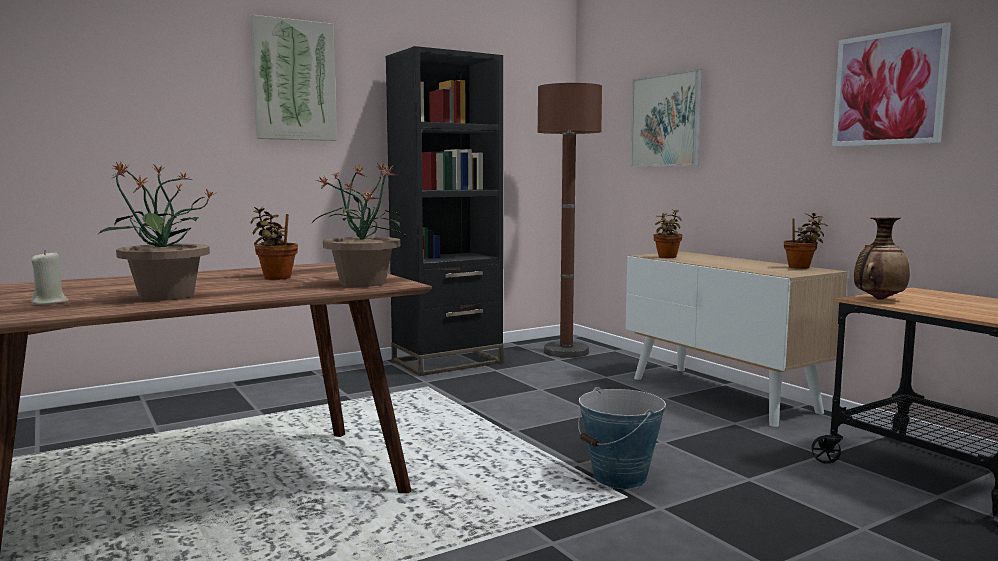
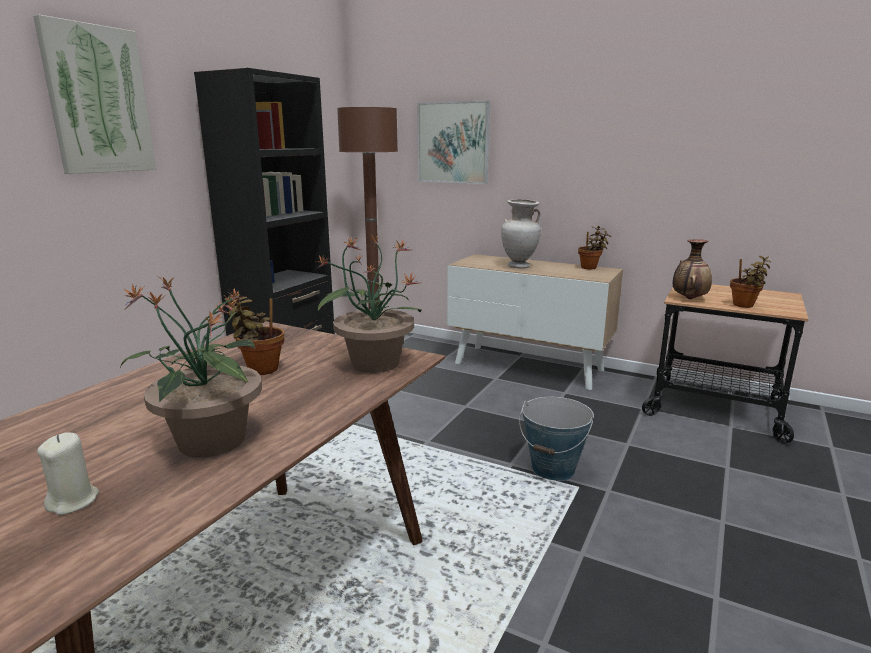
camera: 30 degrees left, 10 degrees up
(667, 257) = (481, 264): potted plant -> potted plant (744, 305)
(707, 261) = (518, 267): none -> beige vase
(888, 89) = (660, 134): picture -> none

